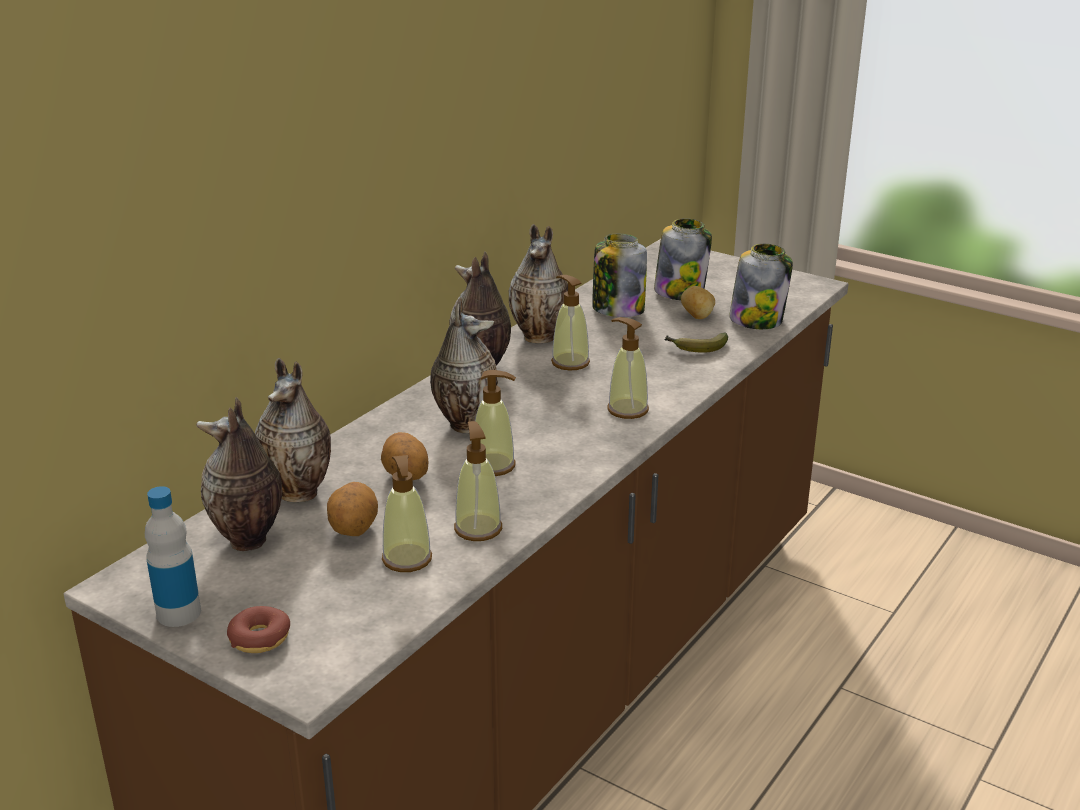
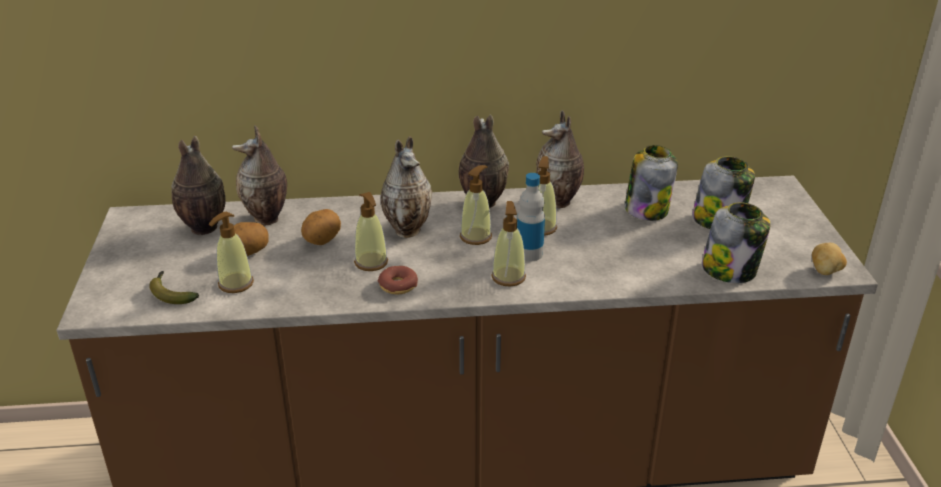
camera: 50 degrees right, 5 degrees up
(179, 613) = (119, 244): bottle -> bottle (529, 253)
(259, 638) = (117, 278): donut -> donut (398, 286)
(478, 528) = (293, 291): soap dispenser -> soap dispenser (476, 236)
(696, 348) = (641, 264): banana -> banana (171, 293)
(698, 316) = (691, 244): potato -> potato (825, 271)

